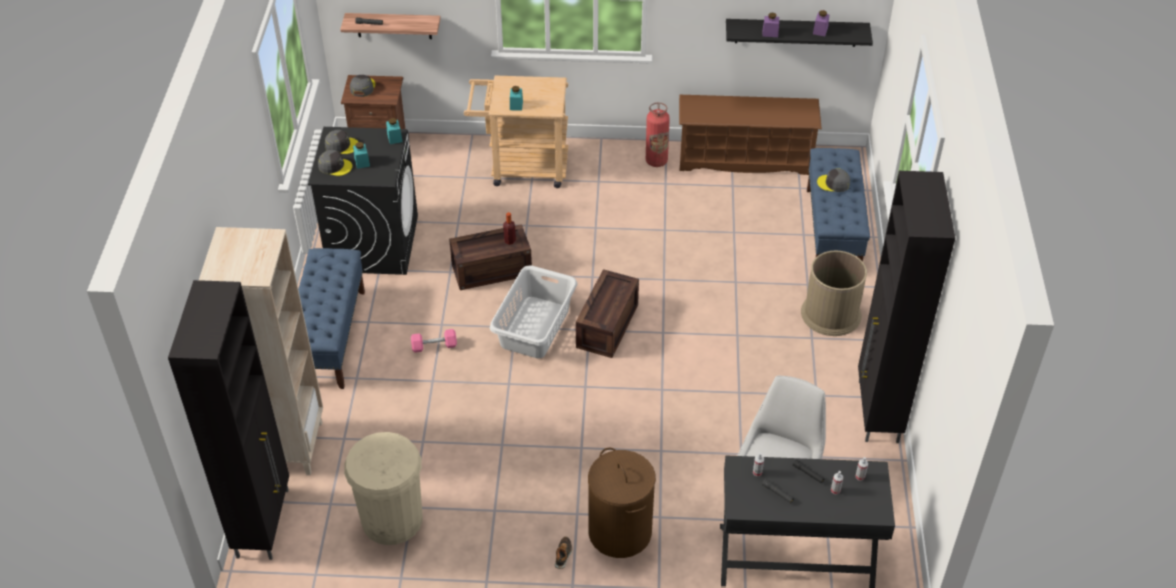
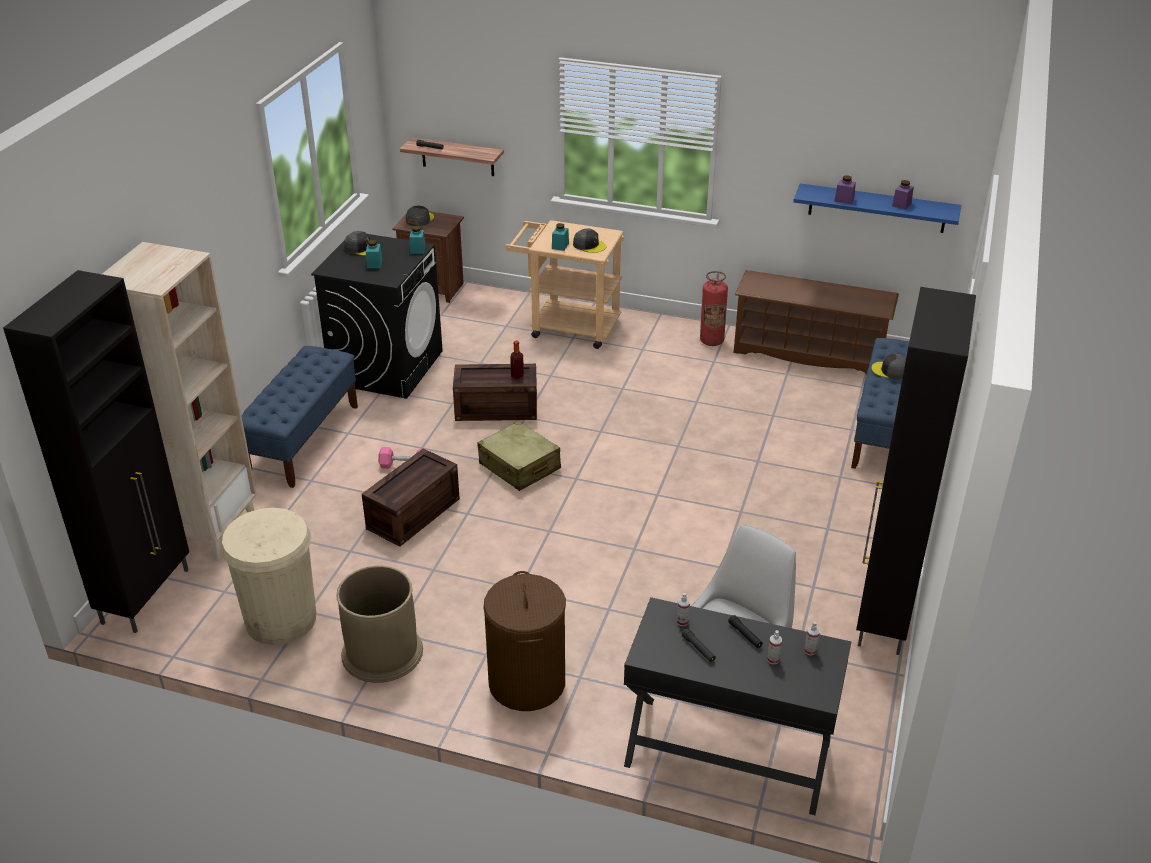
camera: 15 degrees right, 10 degrees down
(335, 166) = (346, 263): grey cap -> grey cap (589, 245)
(535, 327) = (519, 466): grey laundry basket -> beige suitcase
(563, 554) = (452, 693): shoe -> none
(606, 325) = (597, 477): crate -> crate (413, 512)
(796, 32) = (877, 208): black shelf -> blue shelf
(831, 314) = (858, 509): brown trash can -> brown trash can (382, 652)

